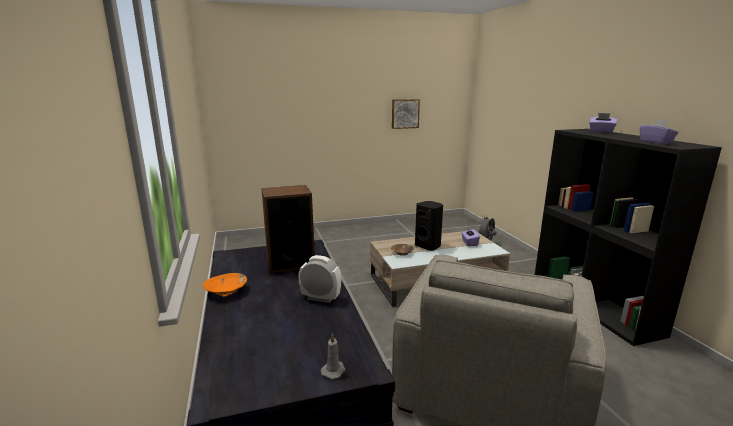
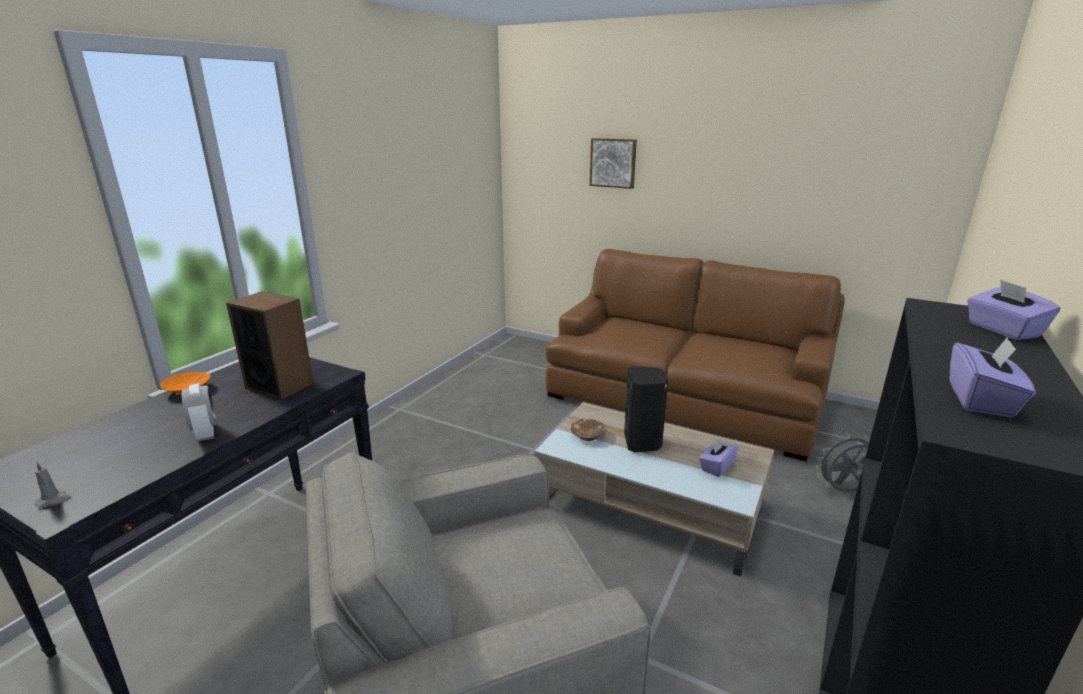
camera: 45 degrees right, 5 degrees up
(375, 236) = (682, 399): none -> brown sofa
(405, 113) = (802, 203): picture -> picture (613, 163)

